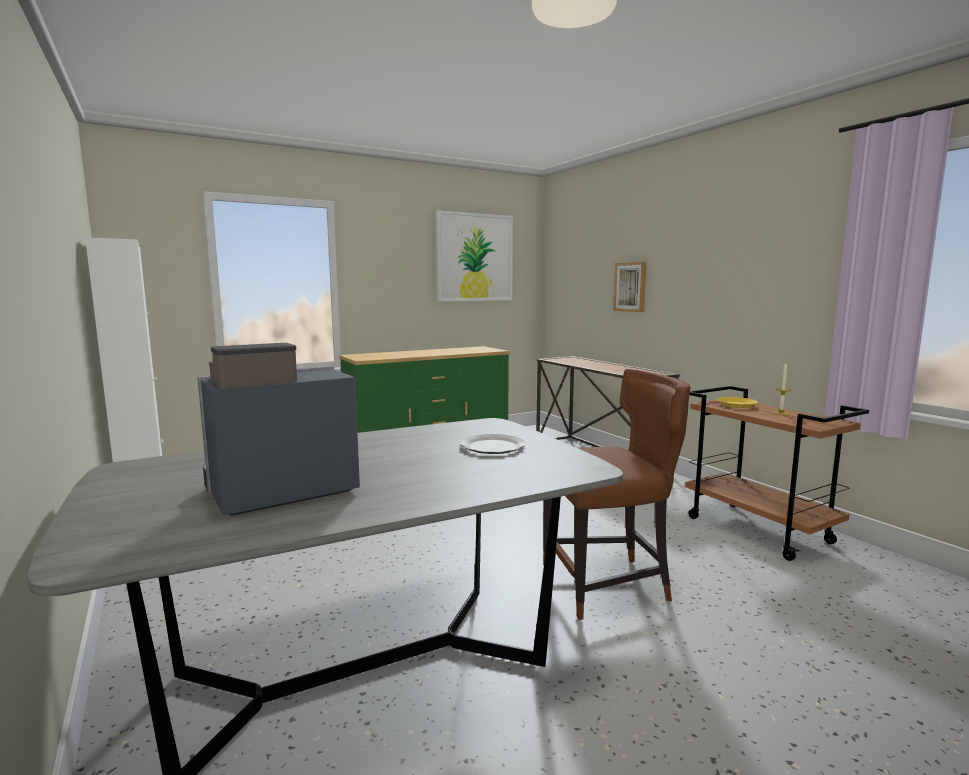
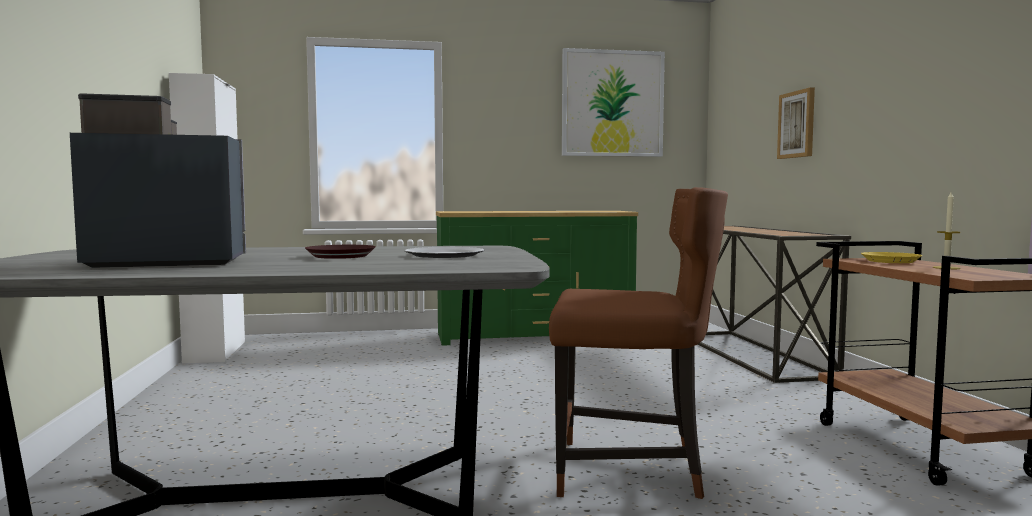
camera: 20 degrees right, 5 degrees down
(413, 458) = (341, 256): none -> brown plate

